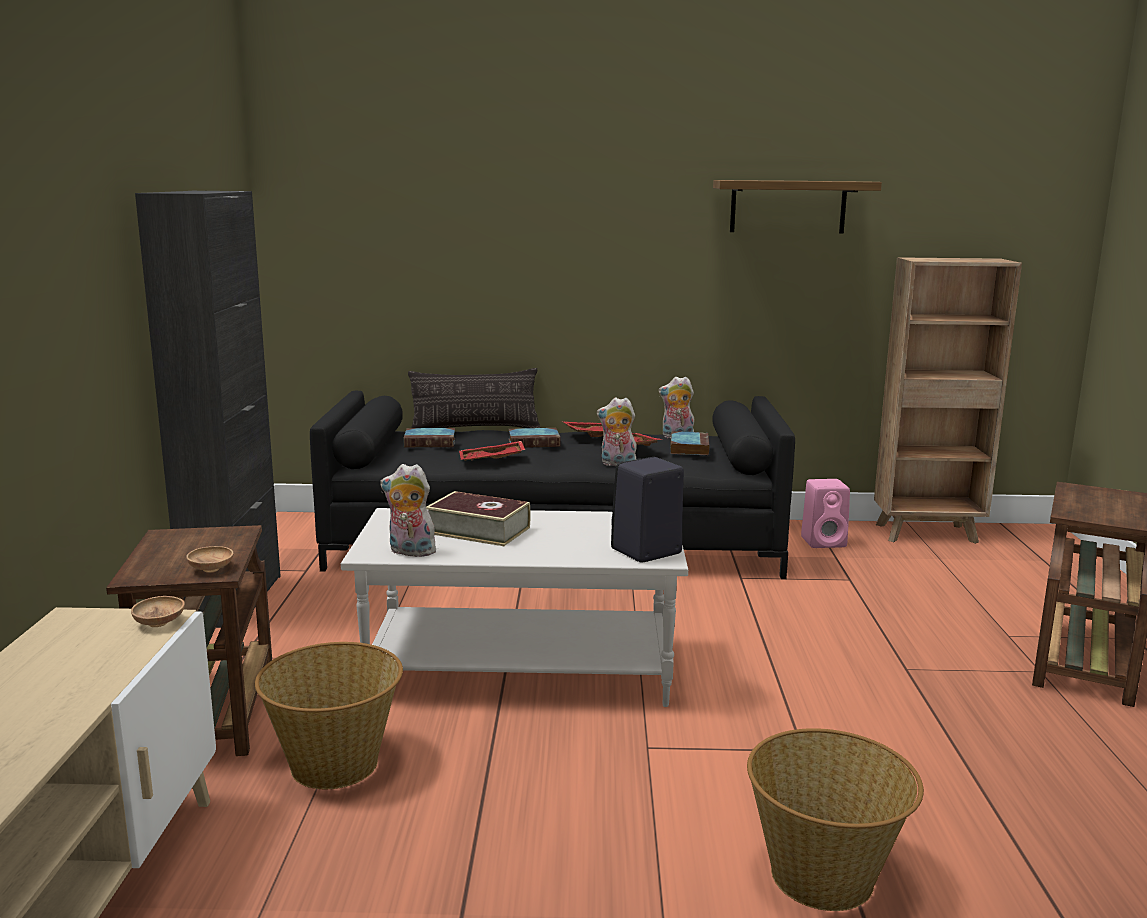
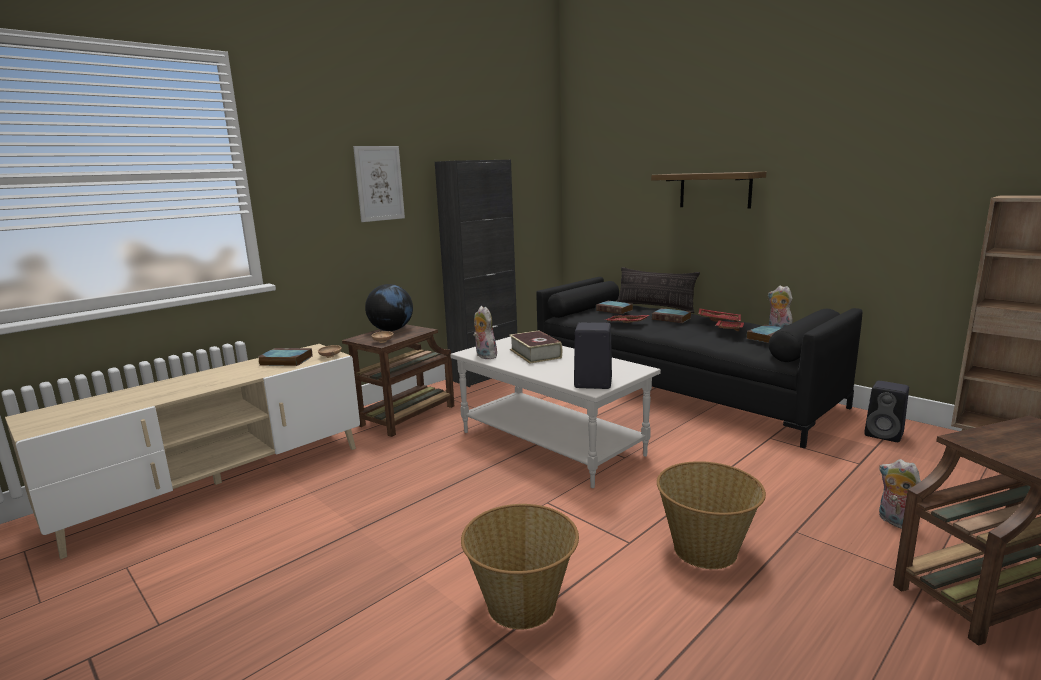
camera: 45 degrees right, 0 degrees up
(64, 240) = (379, 183): none -> picture
(70, 659) = (285, 361): none -> book
(169, 545) = (391, 330): none -> globe
(335, 763) = (413, 452): basket -> basket (706, 549)
(617, 464) = (696, 338): plush toy -> plush toy (894, 522)
(788, 206) = (894, 154): shelf -> shelf (715, 190)
(824, 542) = (885, 434): pink speaker -> black speaker

